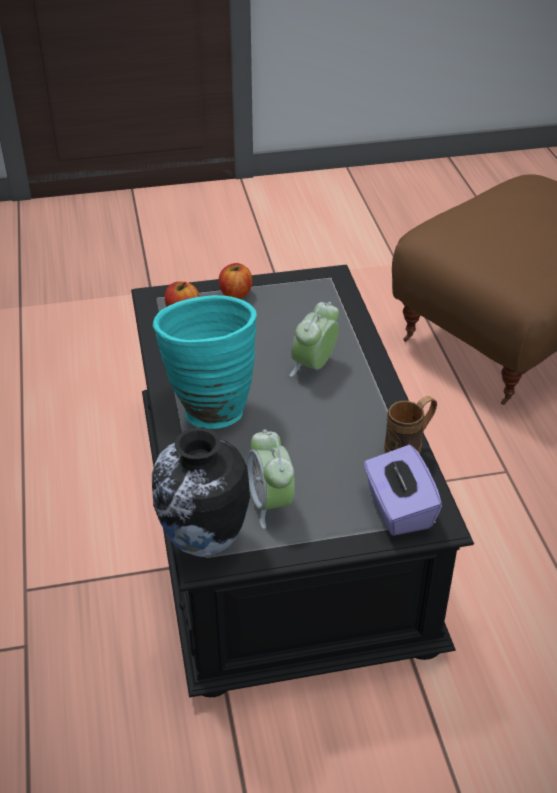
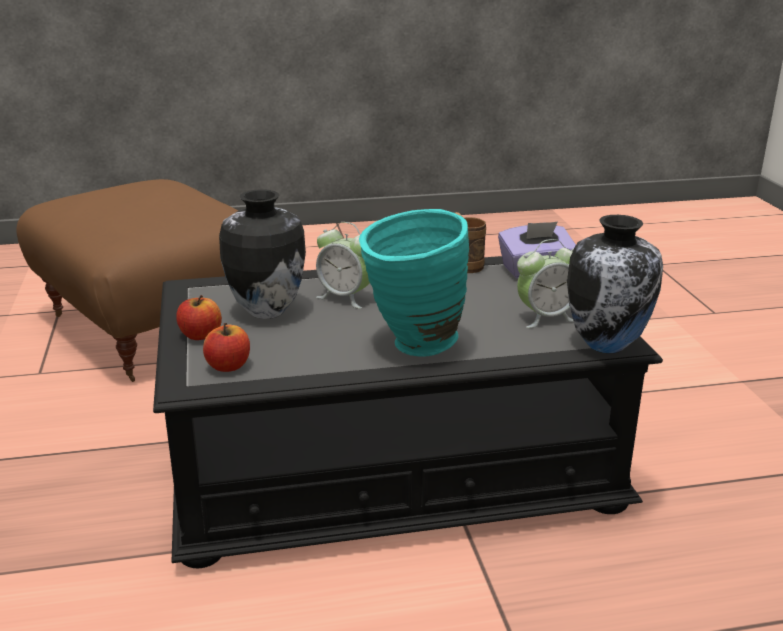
camera: 90 degrees left, 15 degrees down
(282, 322) = (265, 311): none -> vase

